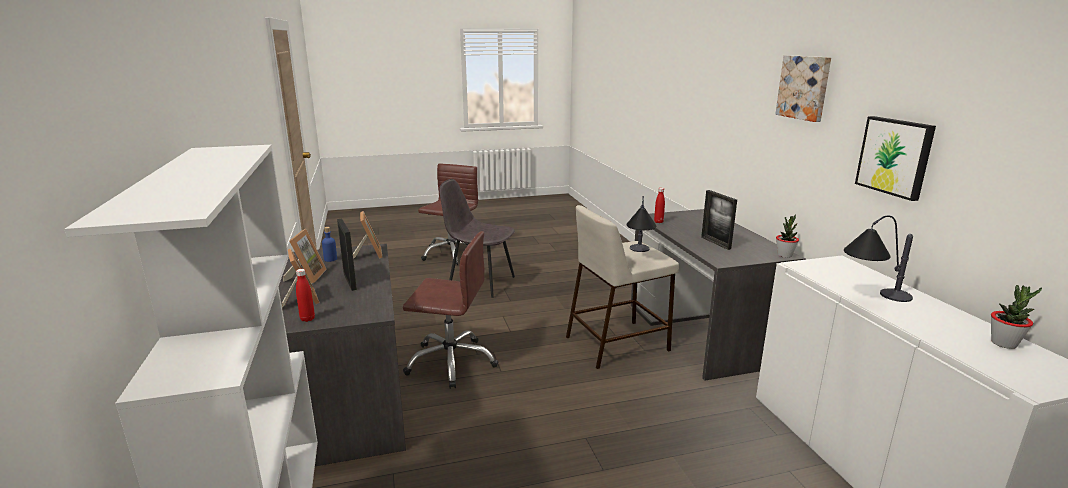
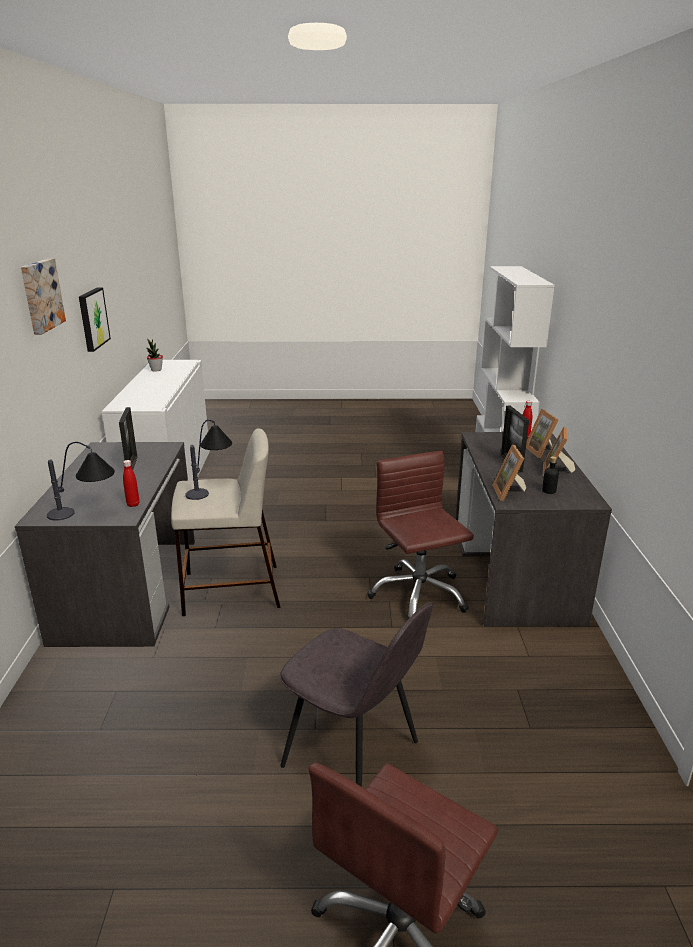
camera: 165 degrees left, 5 degrees up
(330, 259) = (549, 491): blue bottle -> black bottle
(451, 362) = (418, 595): brown office chair -> brown office chair turned 45 degrees clockwise
(784, 255) = (101, 445): potted plant -> none
(871, 298) = (163, 388): table lamp -> table lamp (87, 514)

